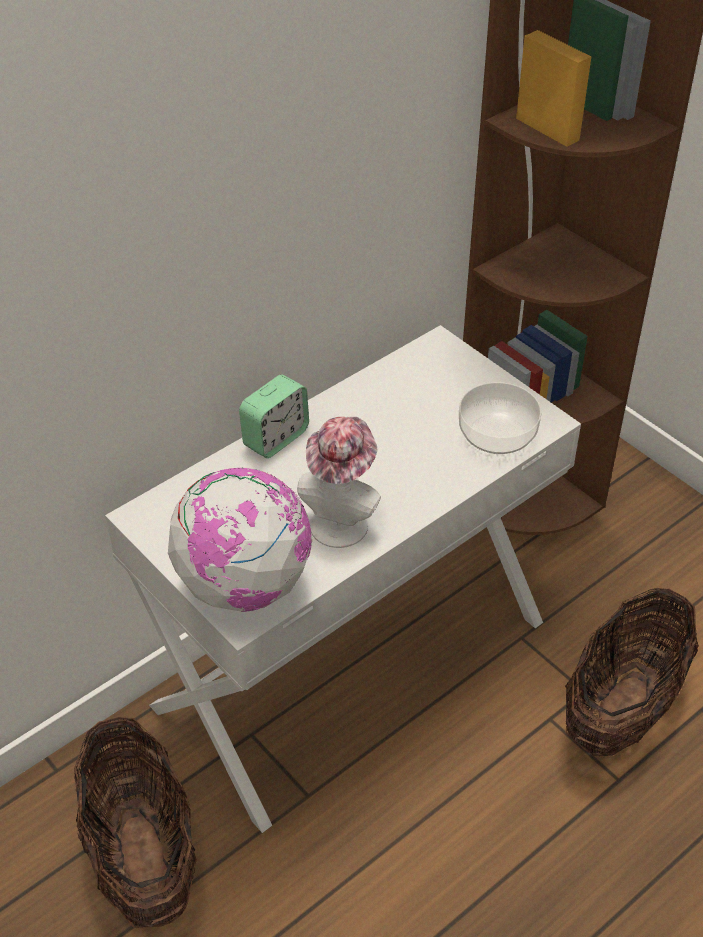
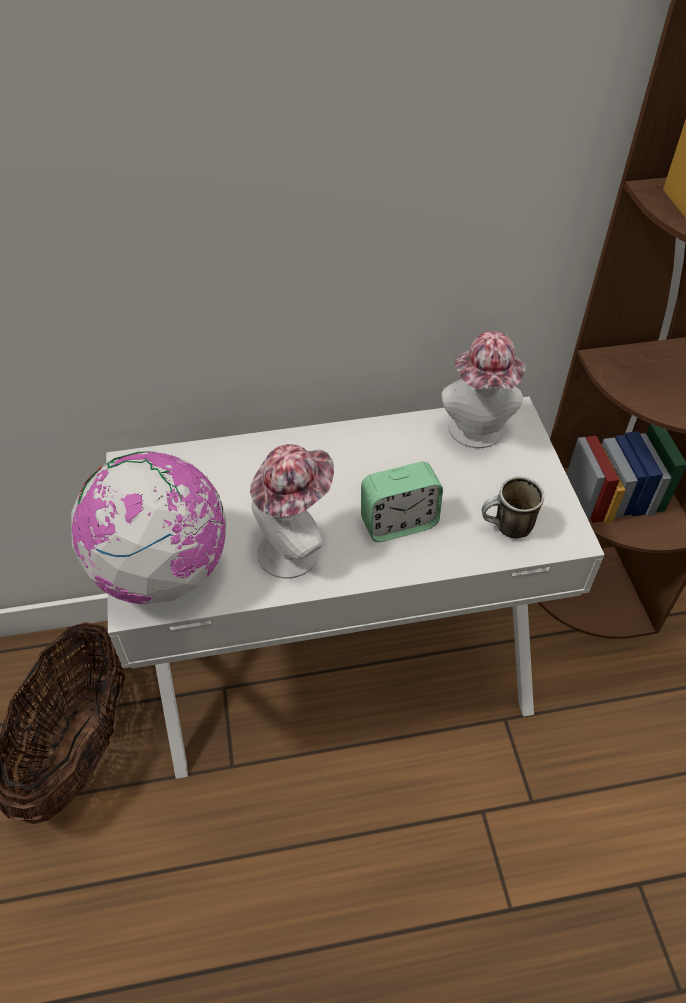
camera: 30 degrees right, 5 degrees up
(275, 438) = (297, 443): alarm clock -> alarm clock (399, 523)
(421, 371) = (477, 434): none -> hat
(497, 435) = (506, 529): bowl -> mug
(622, 707) = (559, 837): basket -> none

